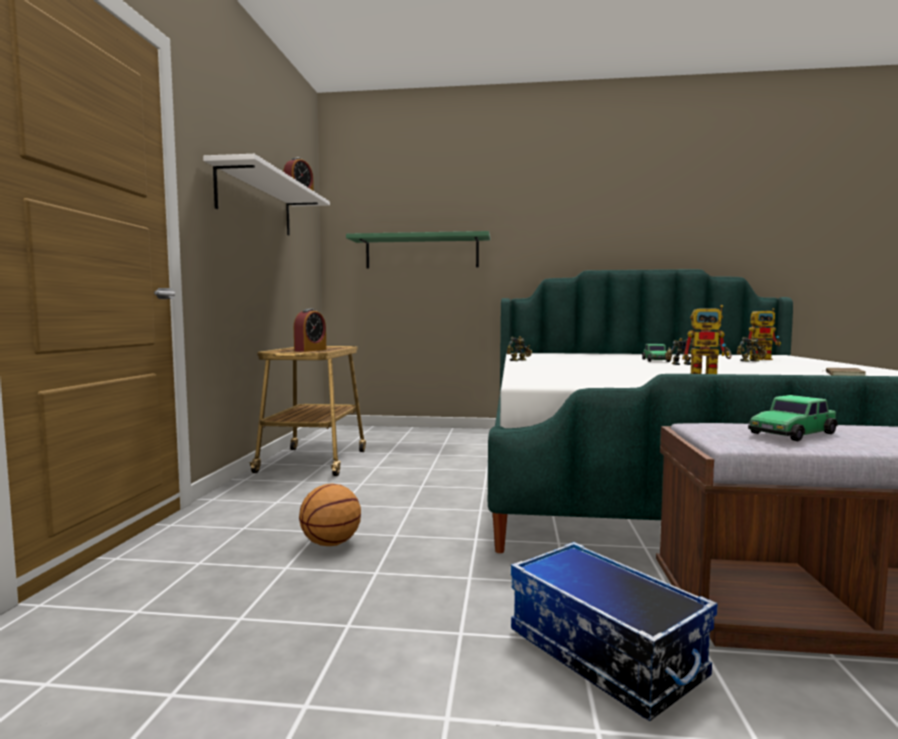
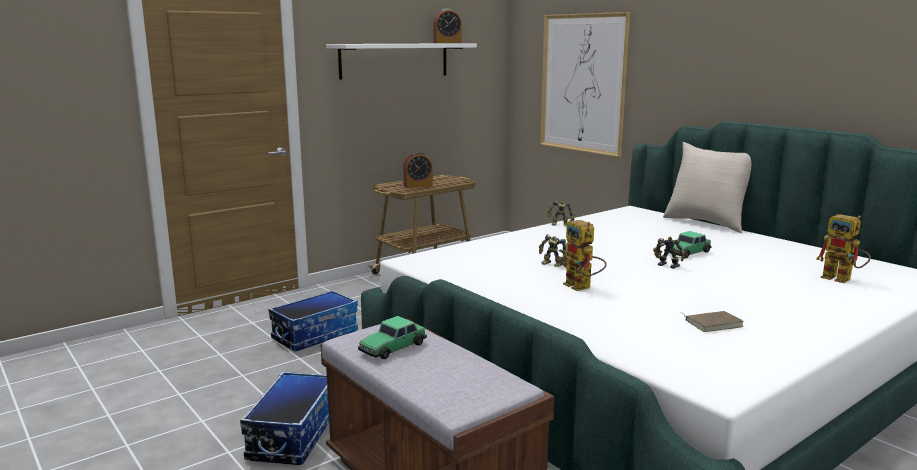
camera: 45 degrees right, 10 degrees up
(331, 543) = (315, 335): basketball -> storage box
(422, 252) = (583, 83): green shelf -> picture
(590, 353) = (707, 223): none -> beige pillow
(751, 361) = (788, 279): toy robot -> toy robot (552, 264)
(792, 433) = (392, 347): toy car -> toy car turned 60 degrees counterclockwise

